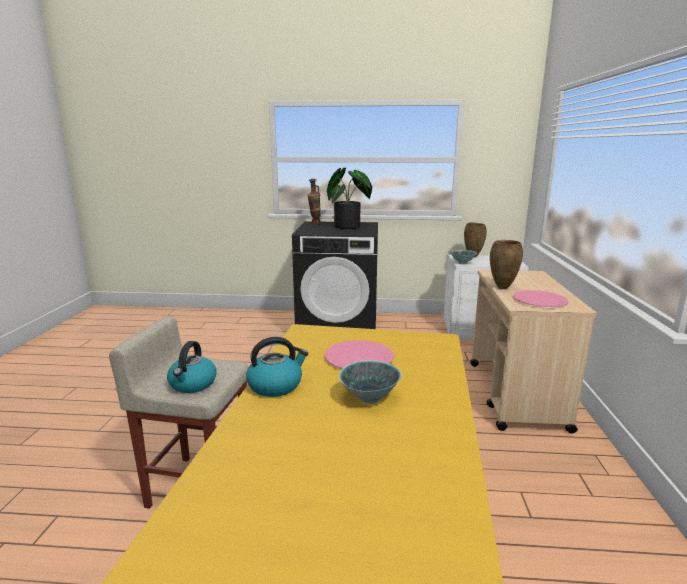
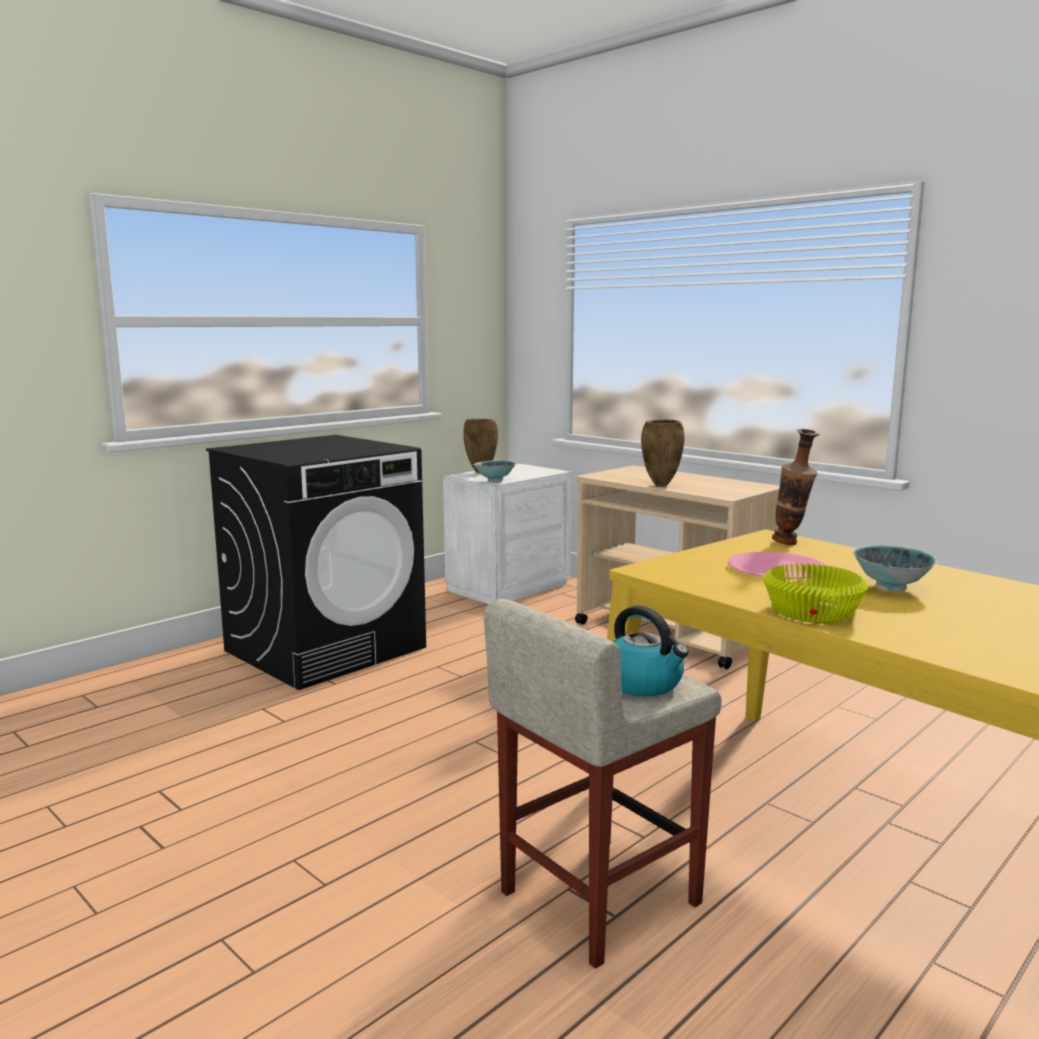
camera: 50 degrees left, 5 degrees down
(276, 385) = (811, 611): kettle -> yellow bowl
(314, 223) = (246, 448): vase -> vase (791, 544)
(350, 227) = (328, 444): potted plant -> none
(539, 300) = (723, 488): pink plate -> none

